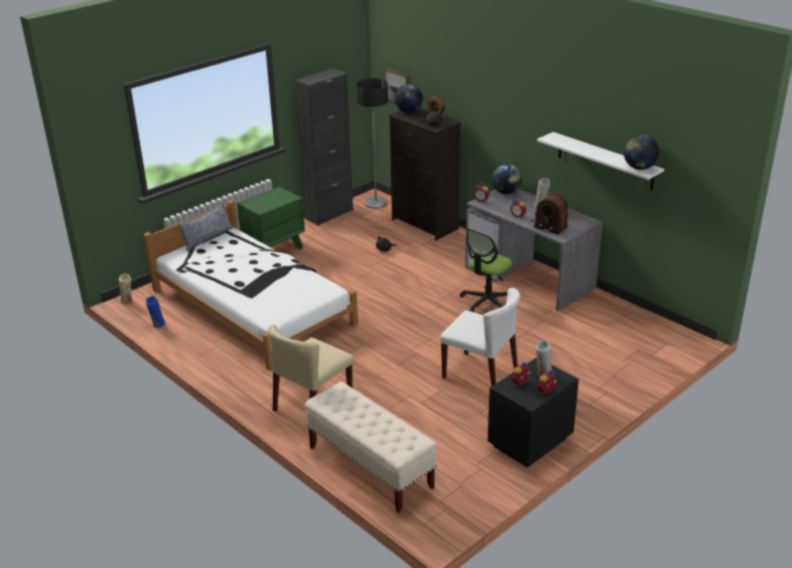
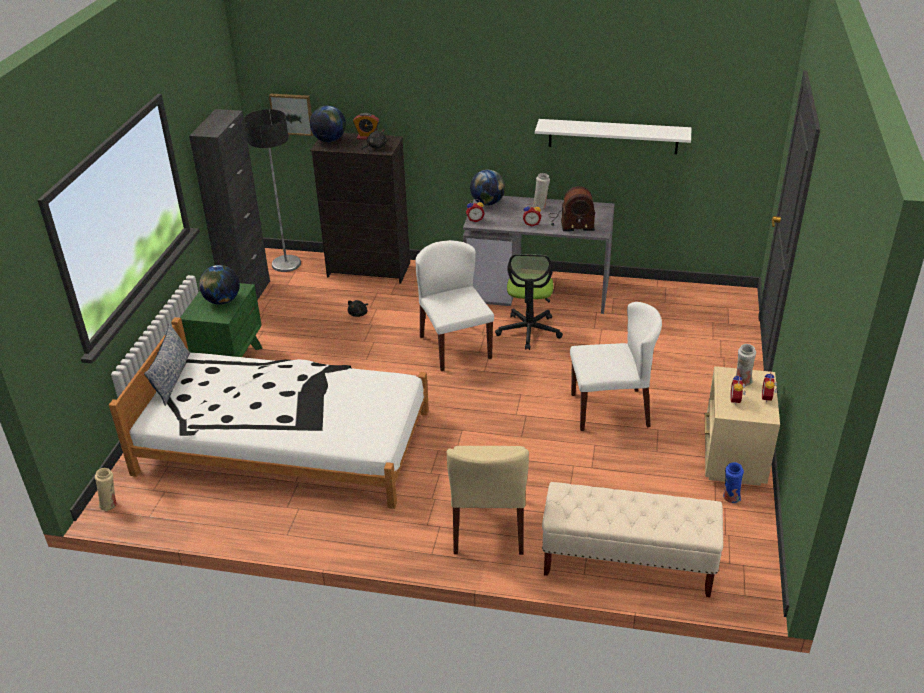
camera: 35 degrees left, 5 degrees up
(157, 325) = (188, 517): blue vase -> blue vase (730, 498)
(422, 293) = (455, 347): none -> white chair
(528, 443) = (732, 460): black nightstand -> beige nightstand
(639, 168) = (670, 133): globe -> globe (222, 301)

